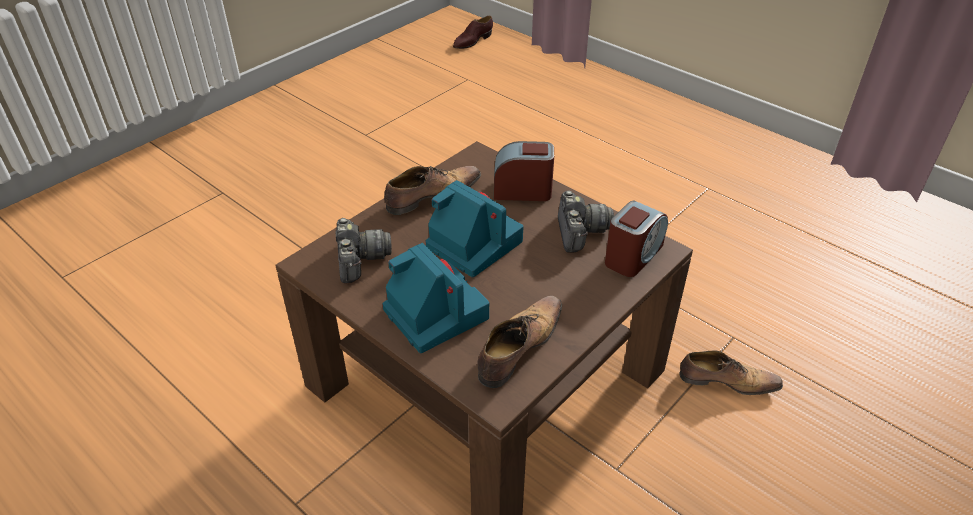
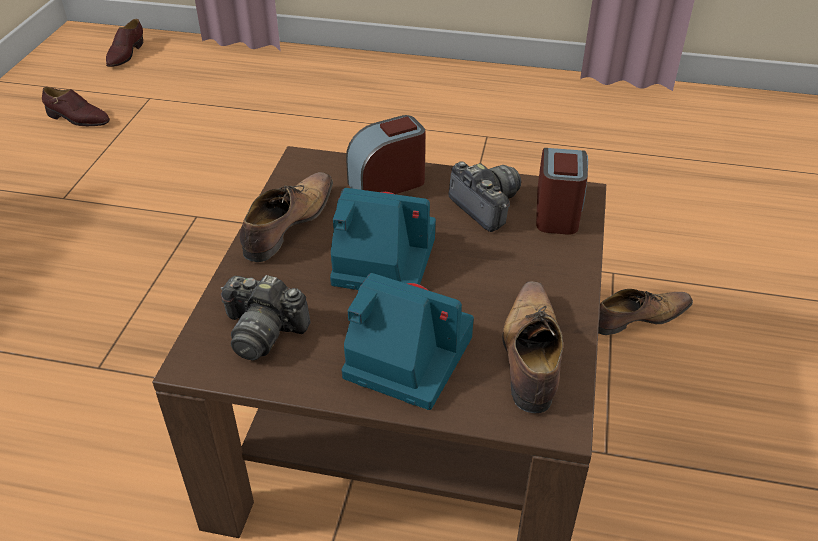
camera: 30 degrees left, 0 degrees up
(360, 260) = (263, 331): camera -> camera turned 150 degrees clockwise
(410, 81) = (78, 119): none -> brown shoe

